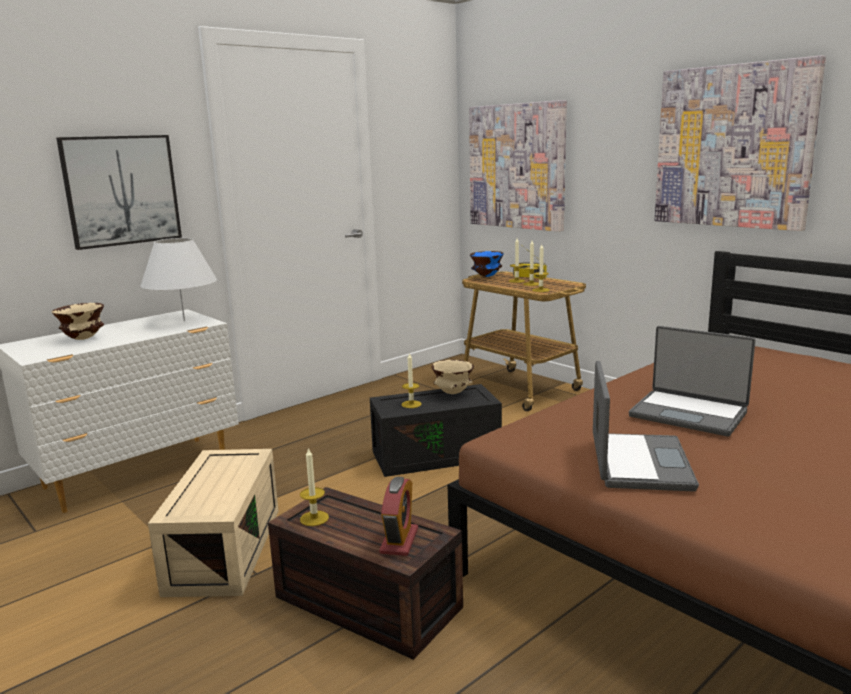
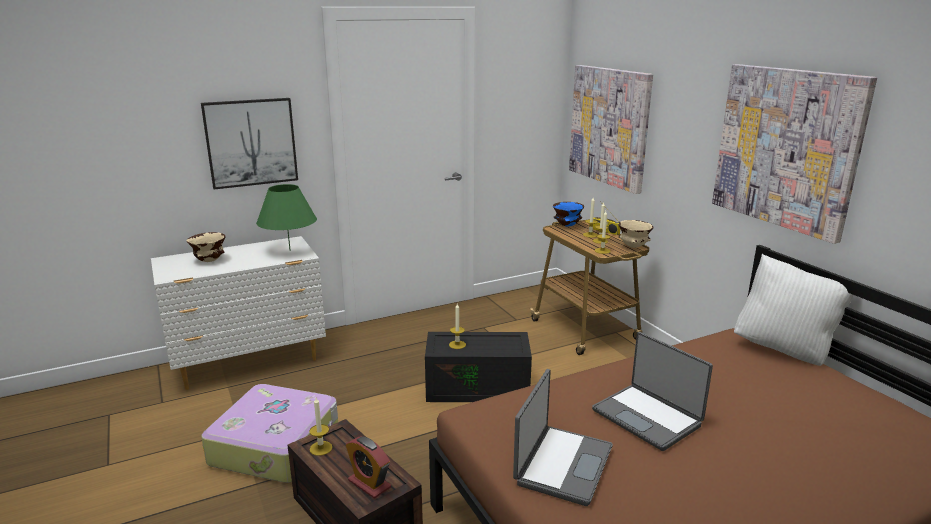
camera: 15 degrees right, 5 degrees up
(184, 321) = (290, 251): white table lamp -> green table lamp
(223, 548) = (277, 445): beige storage box -> suitcase
(399, 541) = (369, 484): alarm clock -> alarm clock turned 105 degrees clockwise
(453, 393) = (497, 338): beige bowl -> beige bowl (634, 247)
(767, 350) = (784, 350): none -> white pillow

